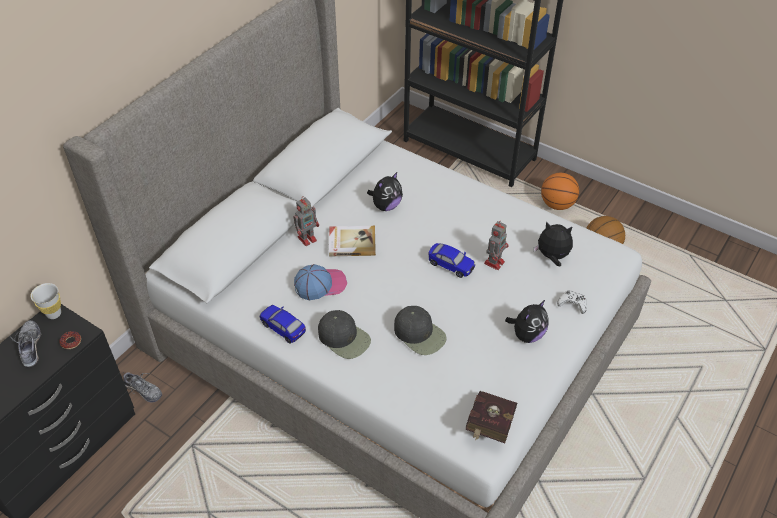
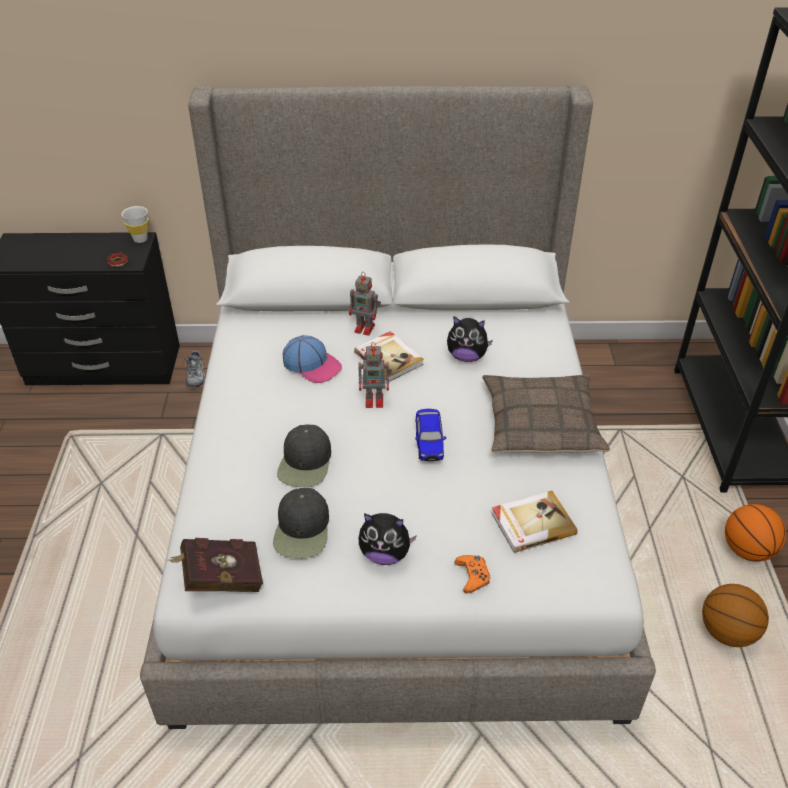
camera: 55 degrees right, 5 degrees down
(30, 347) = (98, 247): shoe -> none
(283, 328) = (237, 369): toy car -> none
(344, 338) = (257, 413): black cap -> black cap (302, 529)
(476, 208) = (541, 424): none -> pillow
(494, 262) = (472, 476): toy robot -> toy robot (375, 400)
(552, 257) = (532, 523): plush toy -> book
(572, 304) = (472, 576): white game controller -> orange game controller

